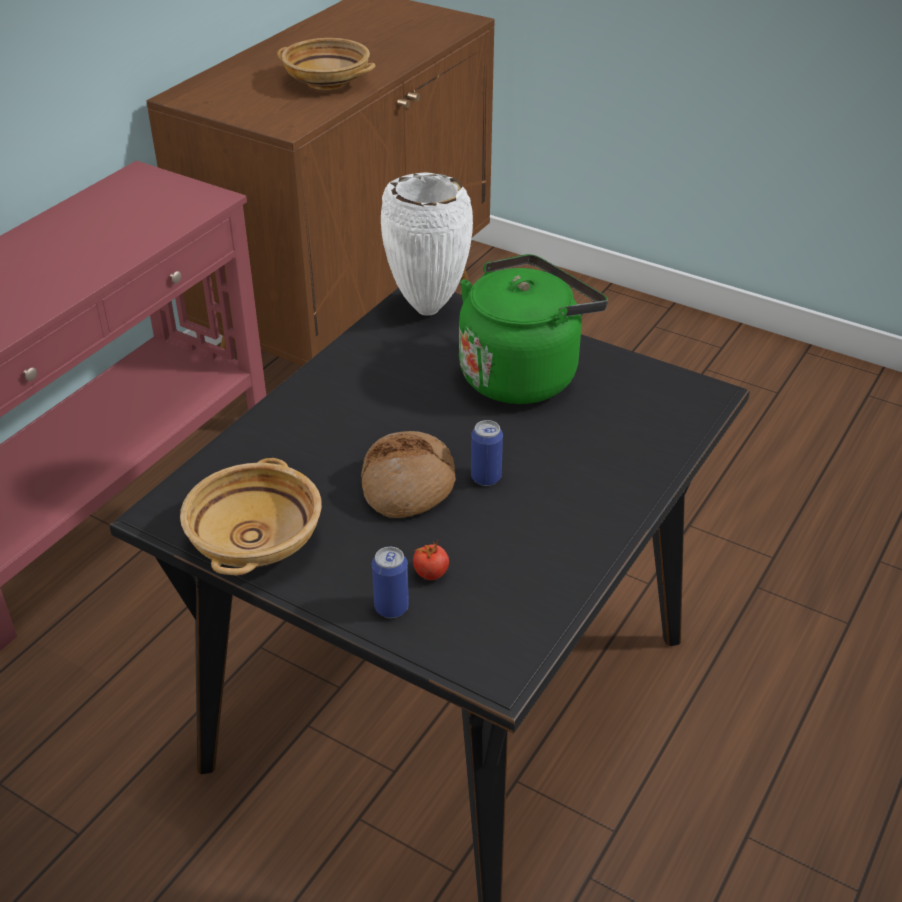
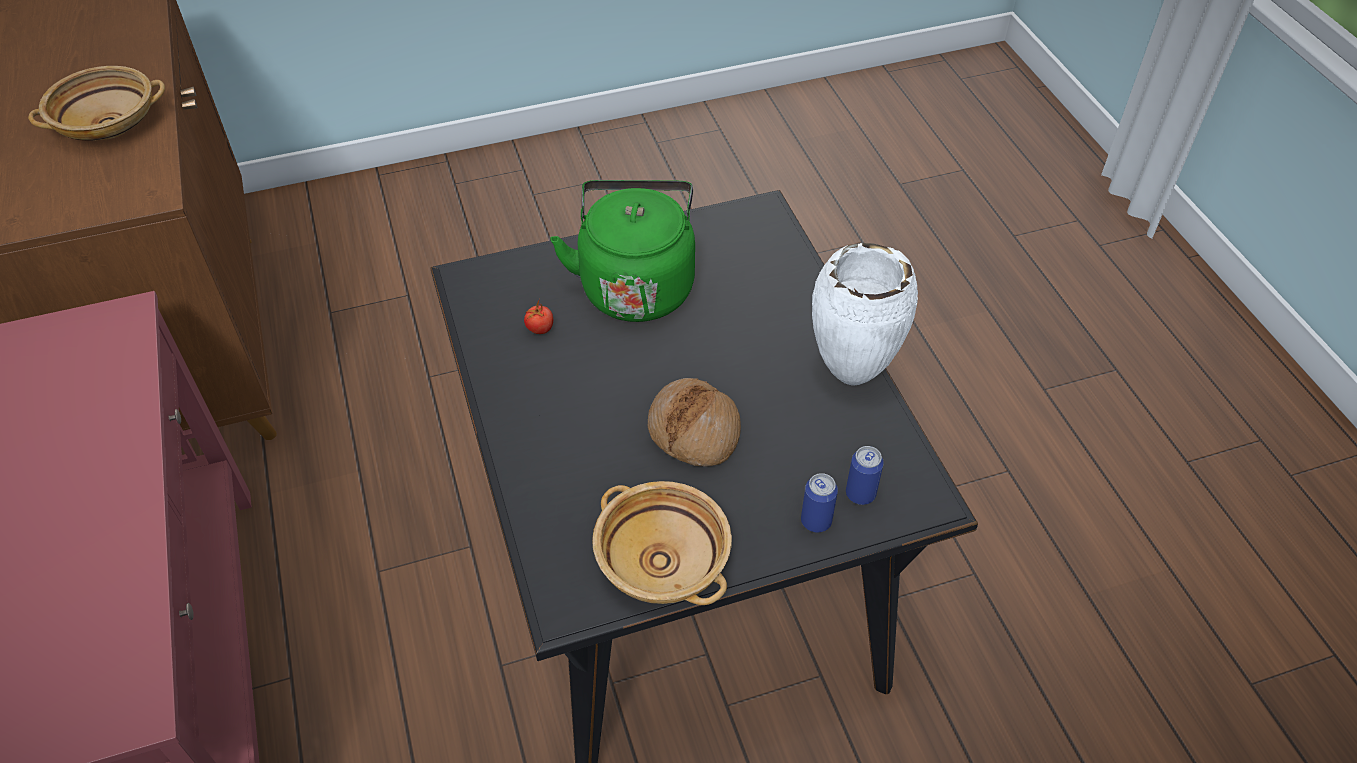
camera: 50 degrees left, 10 degrees up
(429, 308) = (491, 282): white vase -> white vase (850, 374)
(431, 573) = (801, 477): tomato -> tomato (540, 329)
(486, 477) = (730, 381): can -> can (860, 494)

